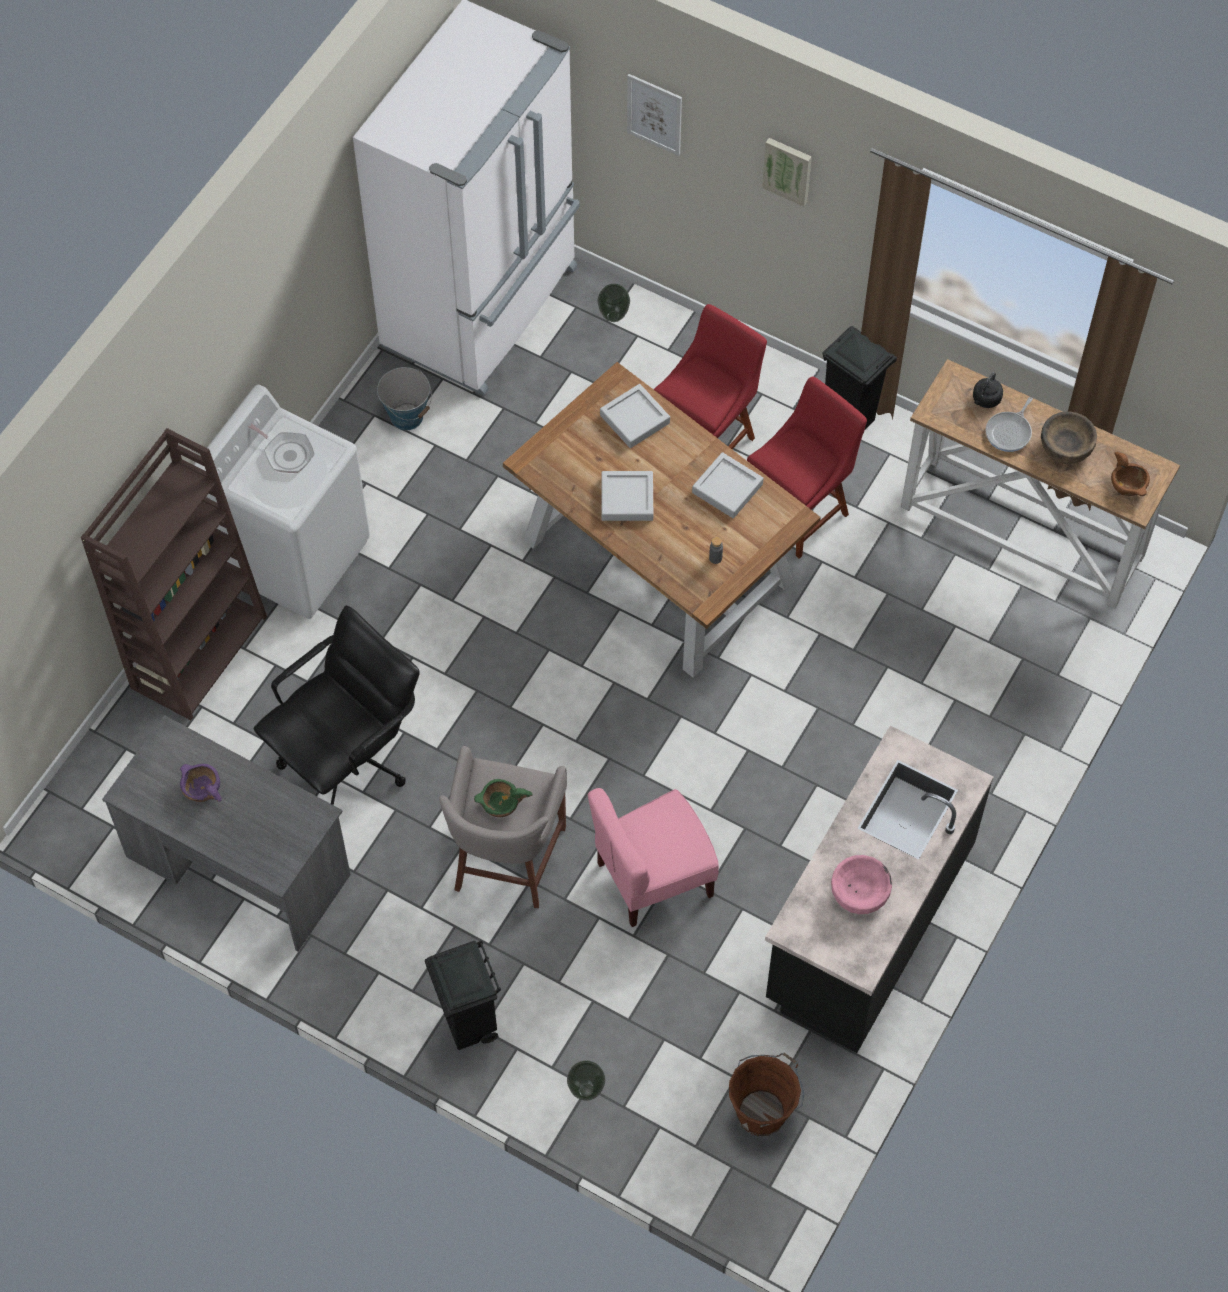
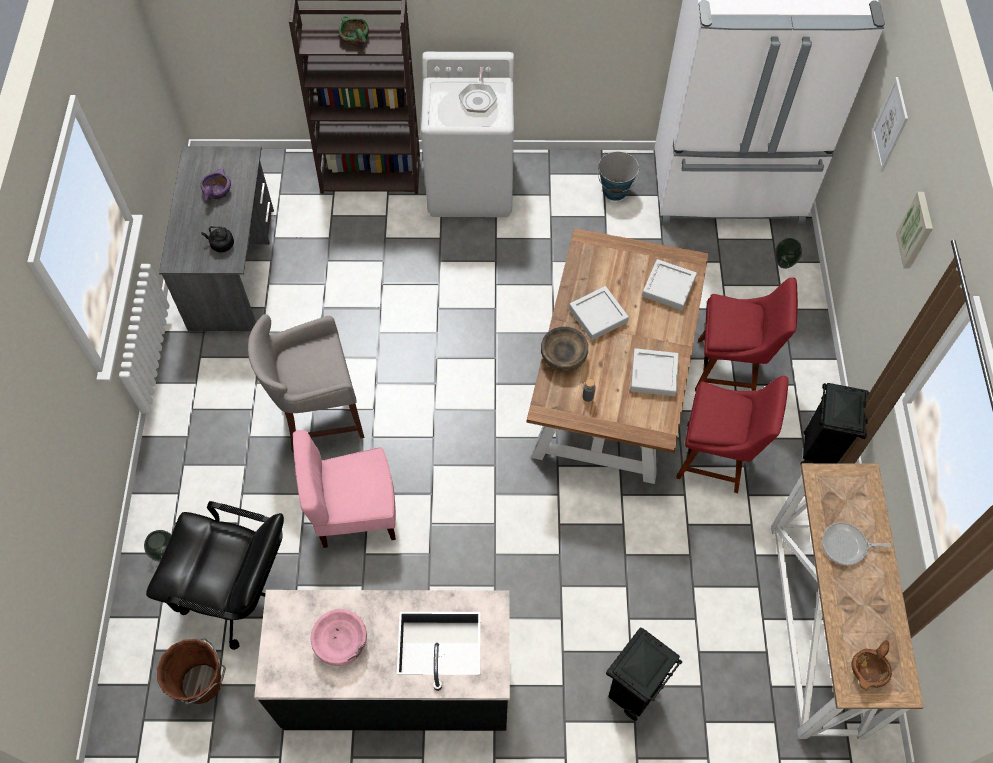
camera: 60 degrees right, 0 degrees up
(348, 758) = (343, 287): black office chair -> black office chair (240, 594)
(470, 1026) = (181, 456): black trash can -> black trash can (631, 694)
(500, 804) = (305, 365): green bowl -> green bowl (354, 38)
(653, 878) = (355, 513): pink chair -> pink chair turned 45 degrees counterclockwise
(985, 400) = (862, 511): black kettle -> black kettle (221, 244)
(1066, 447) = (866, 599): brown bowl -> brown bowl (563, 356)

